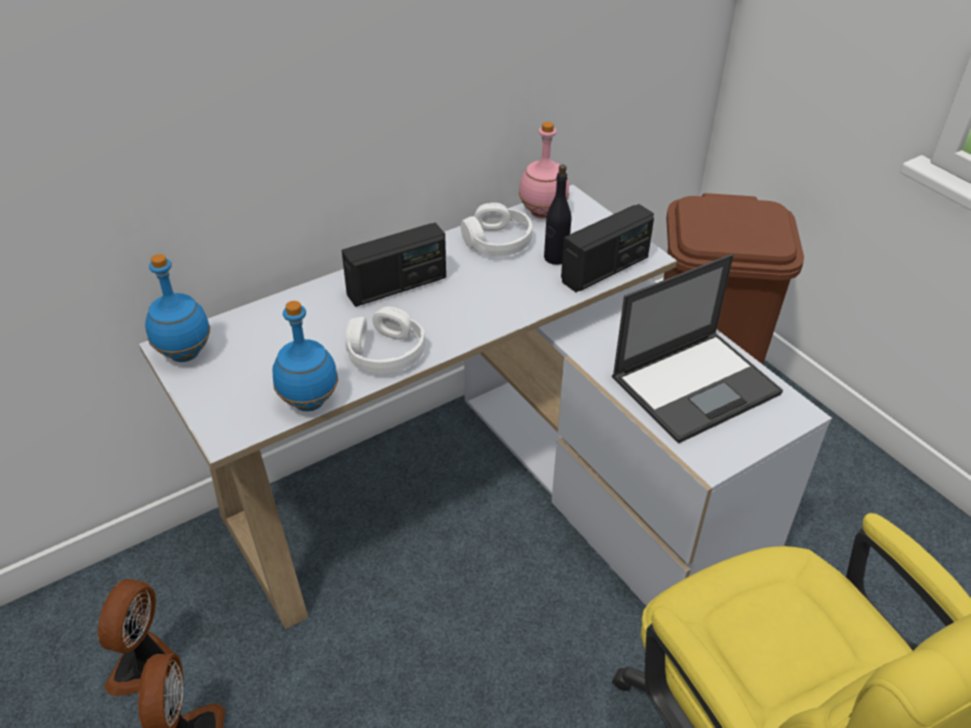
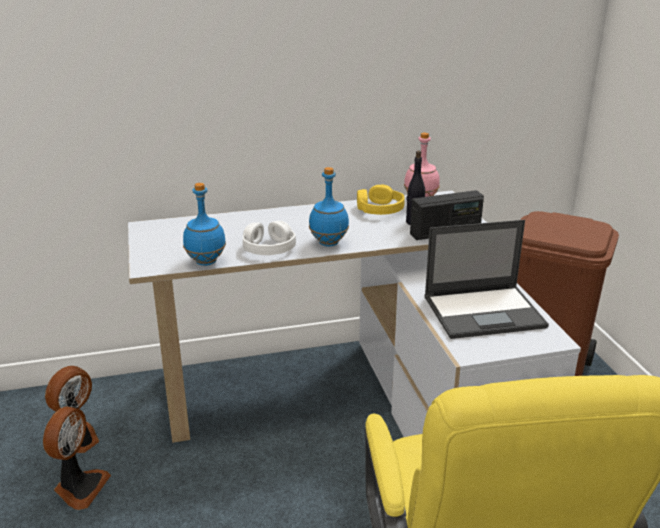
camera: 20 degrees right, 15 degrees down
(186, 353) = (150, 230): blue bottle -> blue bottle (329, 243)
(397, 286) = (298, 220): radio -> none
(497, 241) = (379, 209): white headphones -> yellow headphones

